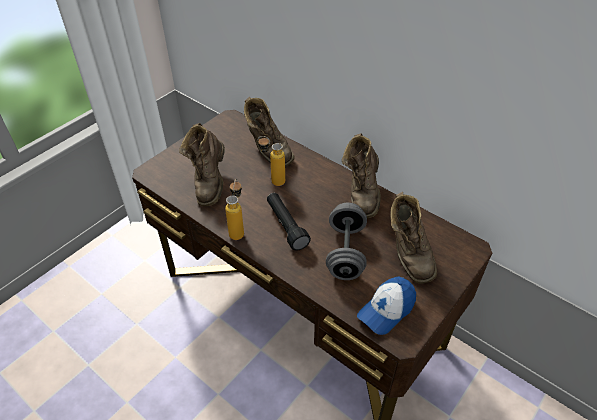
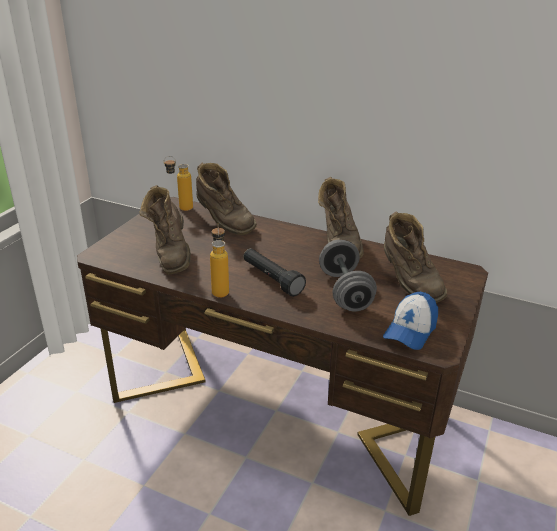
camera: 15 degrees left, 15 degrees down
(272, 181) = (240, 246): bottle -> bottle (180, 208)

